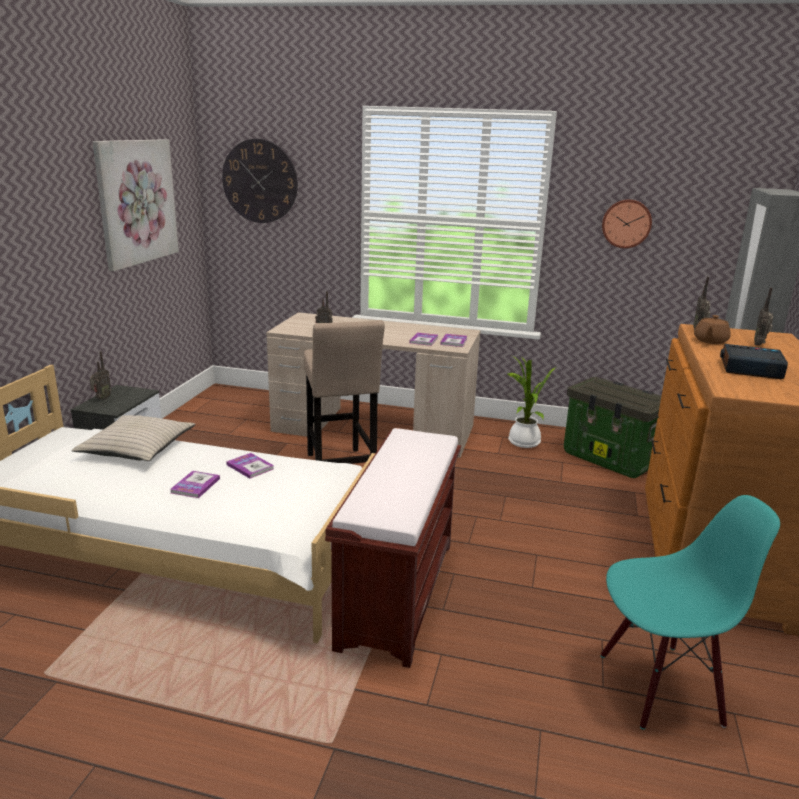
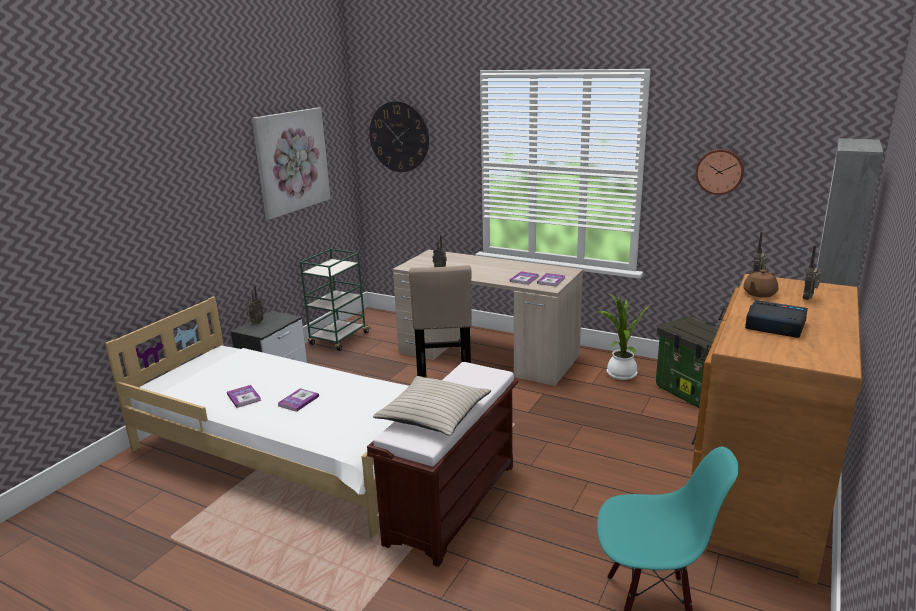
camera: 15 degrees right, 0 degrees up
(137, 448) = (267, 366): beige pillow -> beige pillow (433, 415)
(192, 419) = (339, 339): none -> green cart
(250, 467) = (346, 387): book -> book (244, 397)

